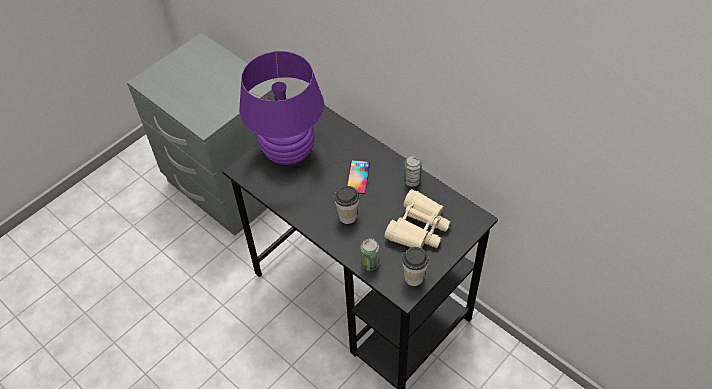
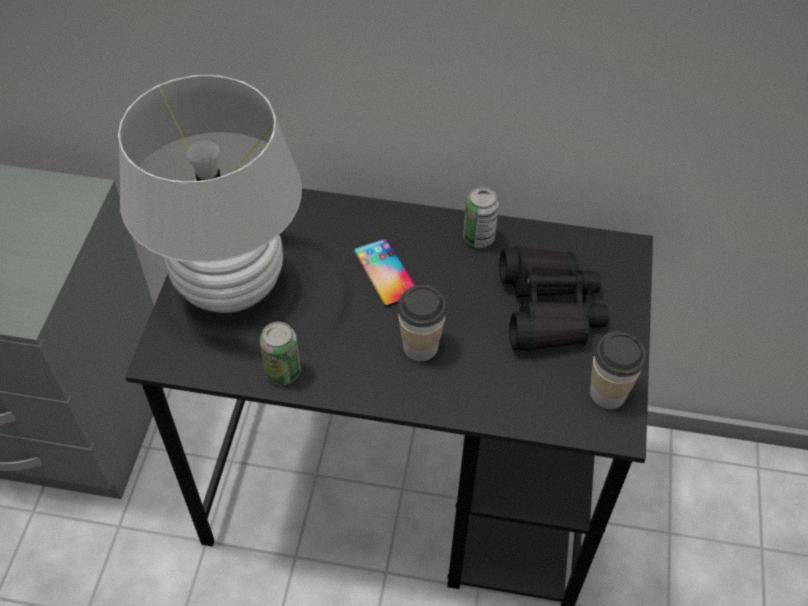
camera: 35 degrees left, 0 degrees up
(289, 152) = (231, 285): purple table lamp -> white table lamp
(370, 263) = (520, 407): can -> can (283, 372)
(418, 228) = (549, 308): beige binoculars -> black binoculars

